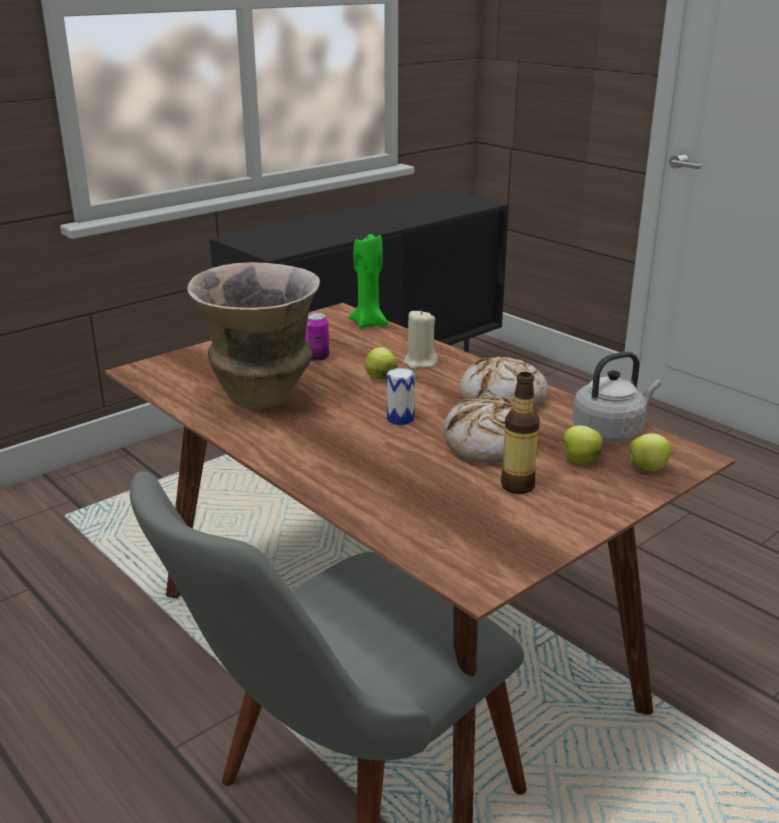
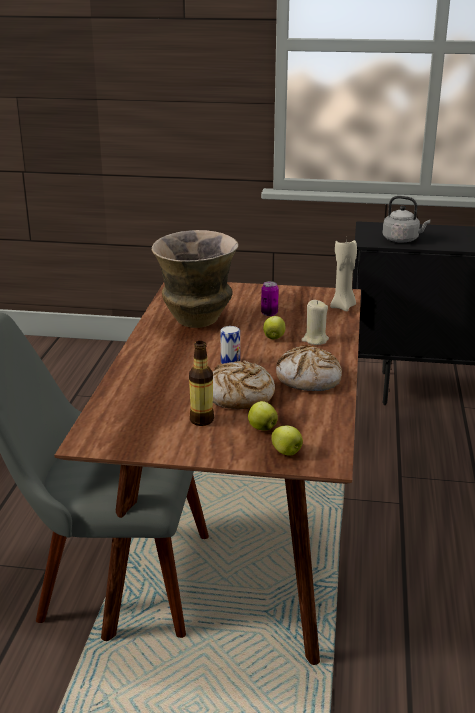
camera: 50 degrees right, 0 degrees up
(369, 324) = (343, 307): green candle -> beige candle
(610, 432) = (319, 426): grey kettle -> grey kettle (402, 240)

